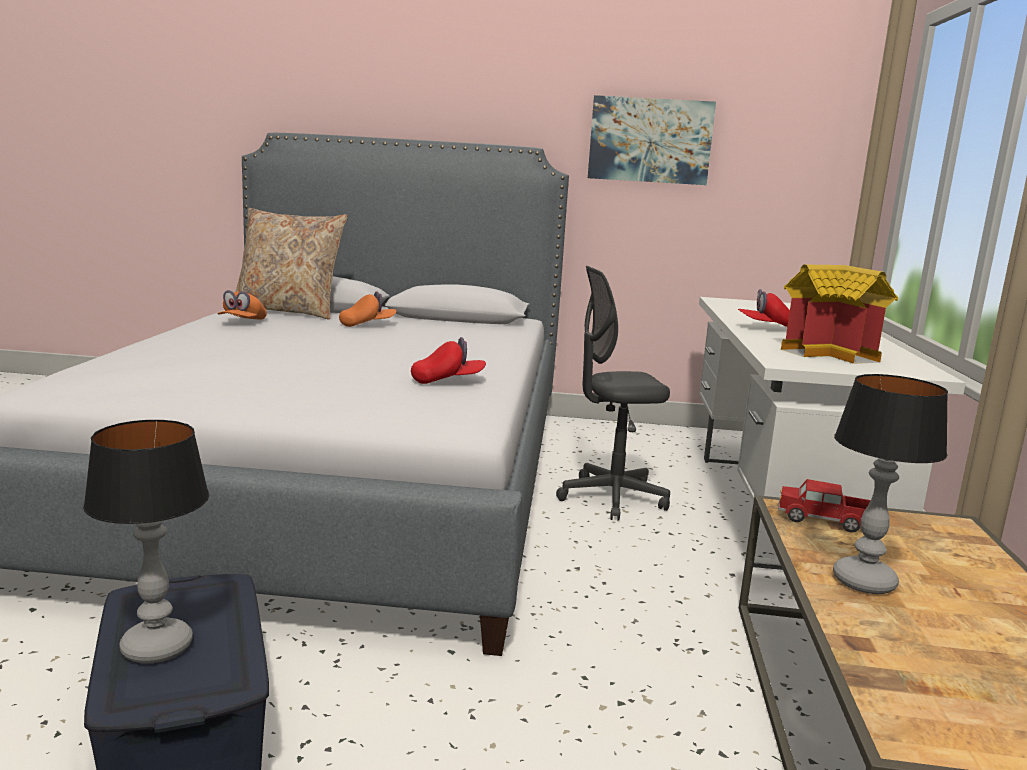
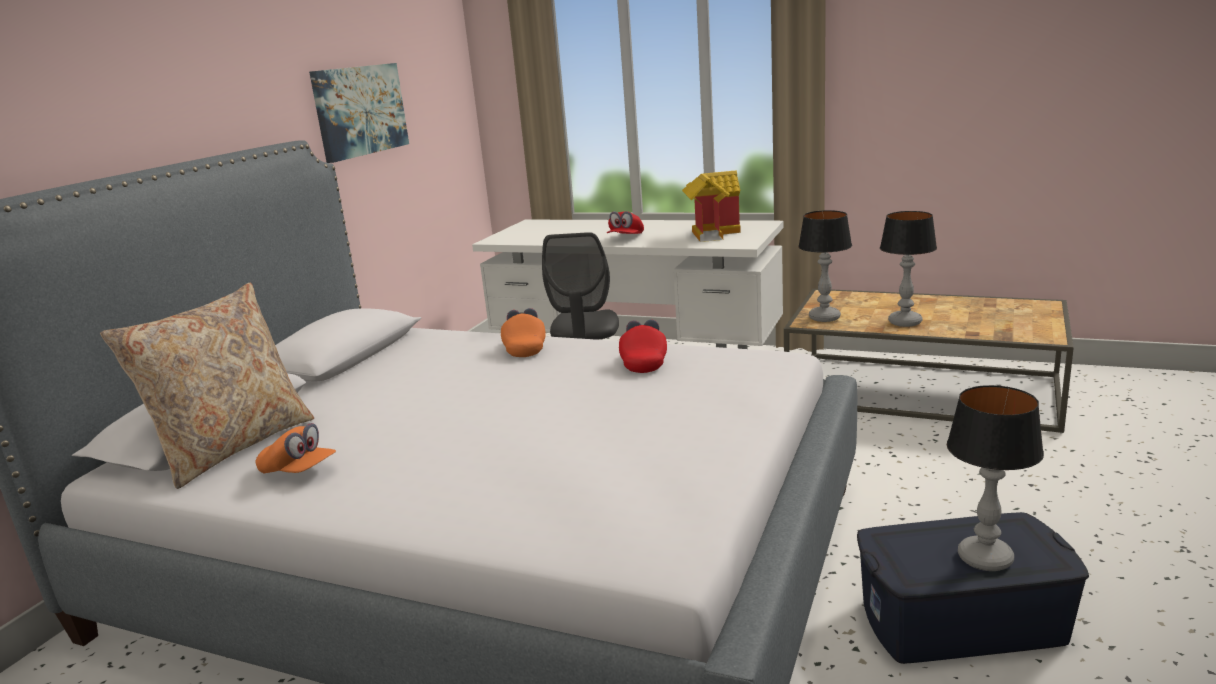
camera: 70 degrees left, 5 degrees up
(367, 325) = (363, 398): orange cap -> orange cap (525, 348)
(826, 521) = (825, 317): toy truck -> table lamp

